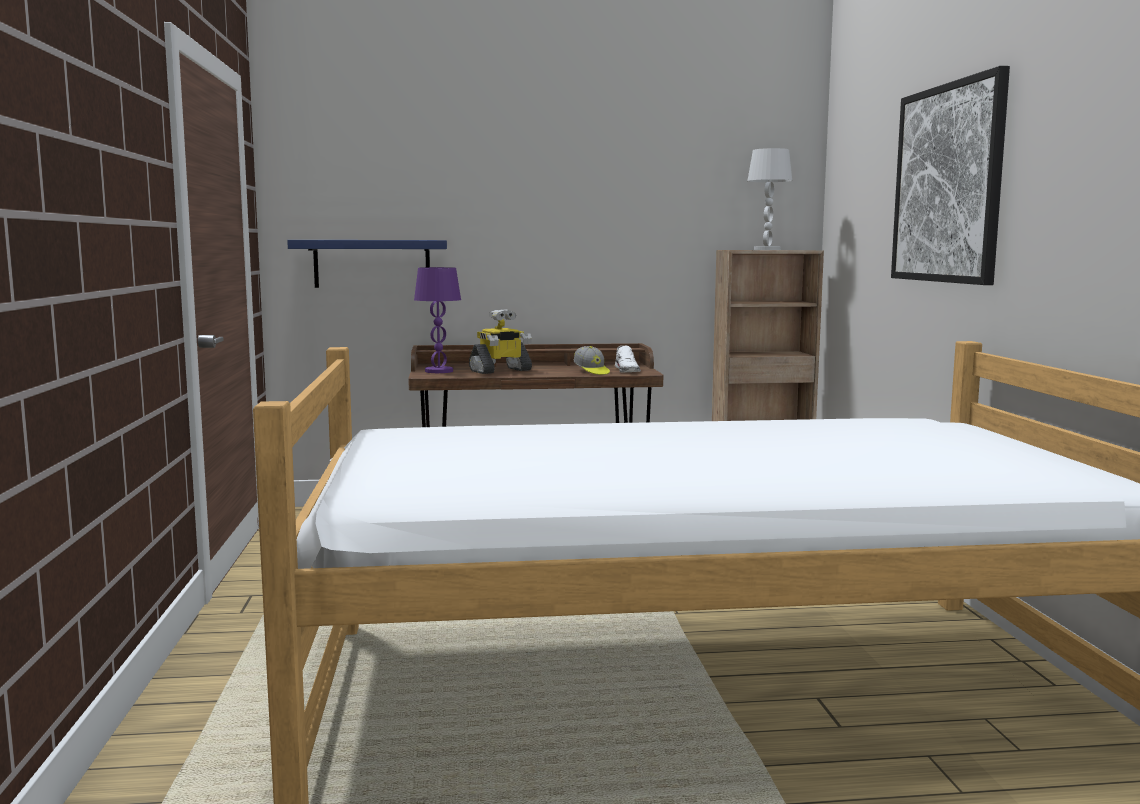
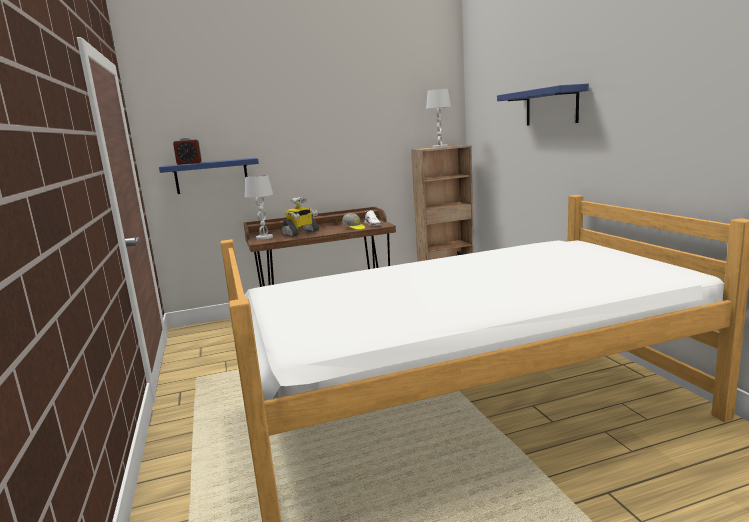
camera: 10 degrees left, 5 degrees up
(337, 239) = (189, 163): none -> alarm clock
(439, 371) = (264, 237): purple table lamp -> white table lamp
(948, 184) = (551, 106): picture -> blue shelf

